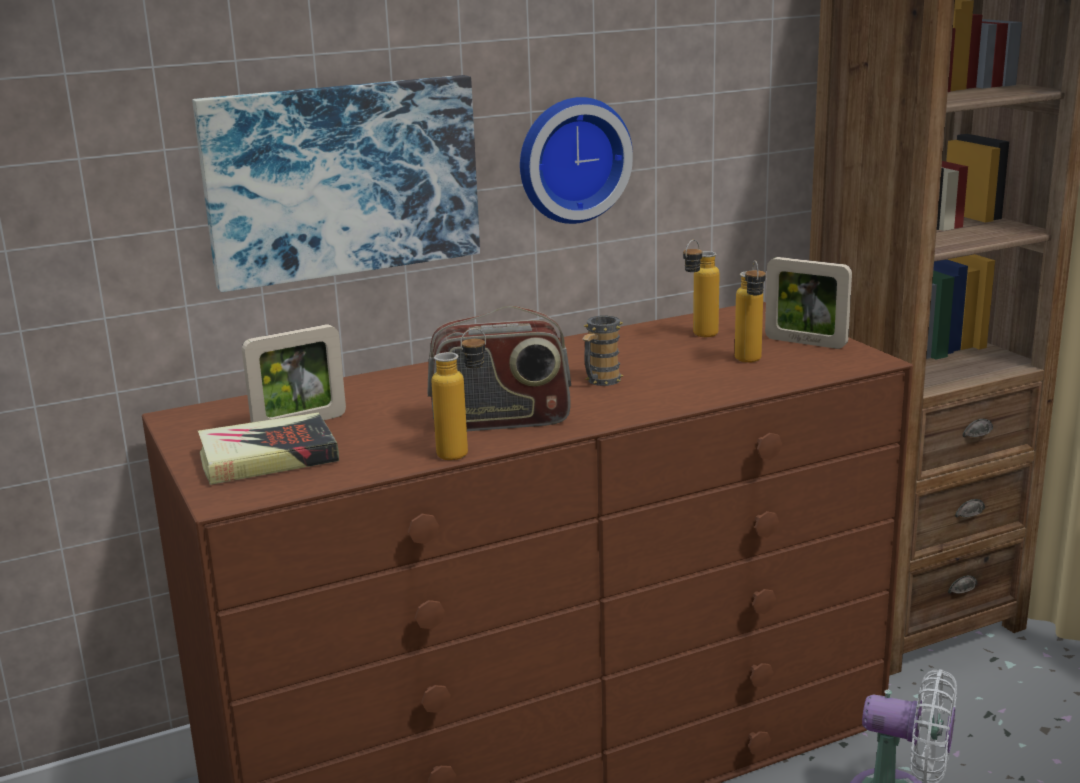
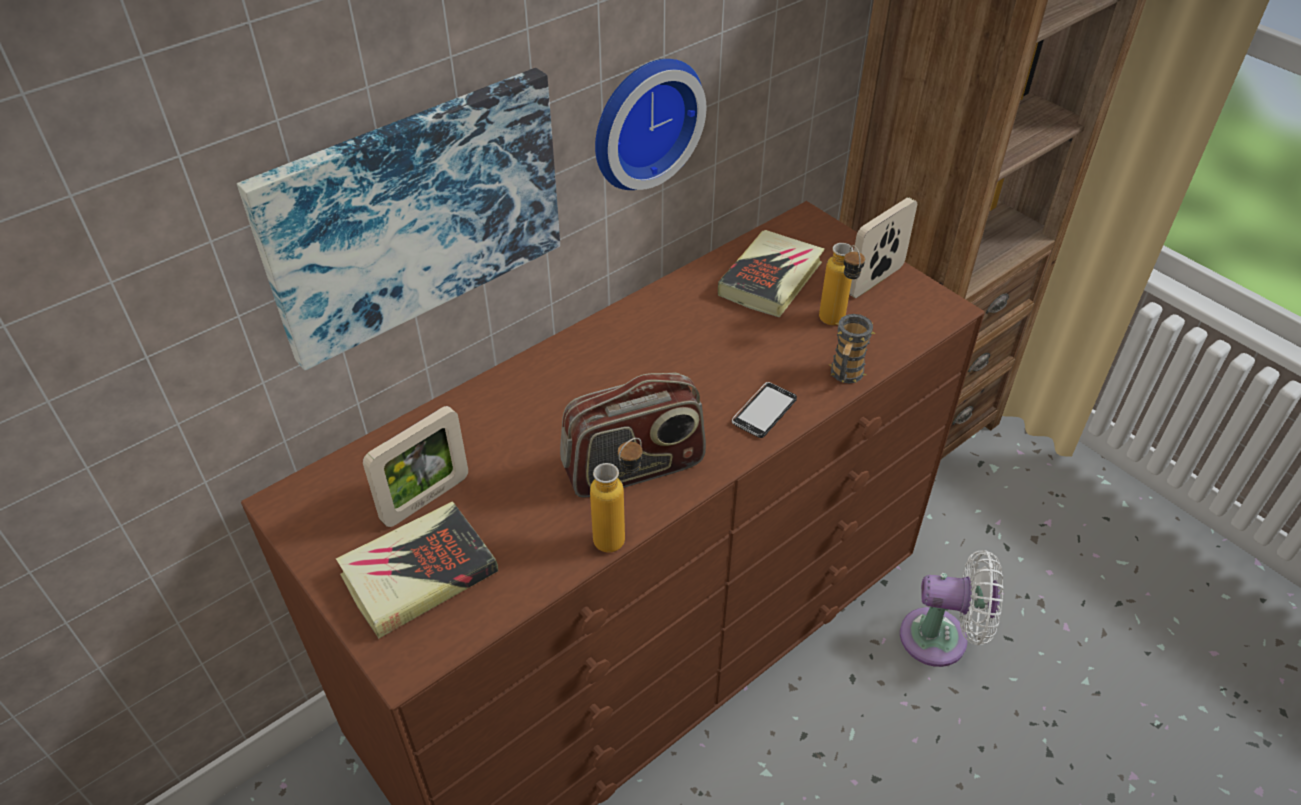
camera: 15 degrees left, 25 degrees up
(600, 382) = (705, 379): mug -> mug (845, 376)
(647, 401) = (764, 411): none -> phone
(699, 336) = (771, 279): bottle -> book
(805, 342) = (875, 280): picture frame -> picture frame turned 120 degrees clockwise

